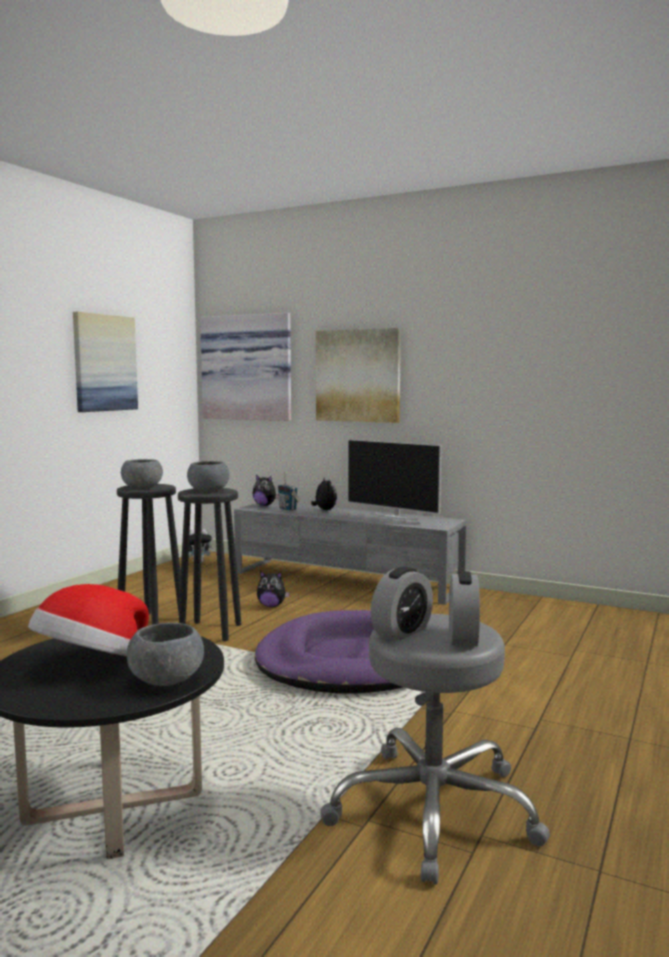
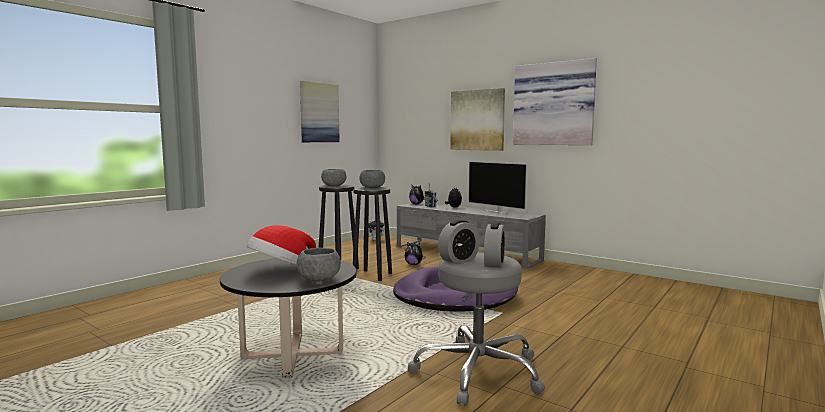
camera: 10 degrees right, 0 degrees up
(248, 367) = (409, 116): picture -> picture (554, 104)

